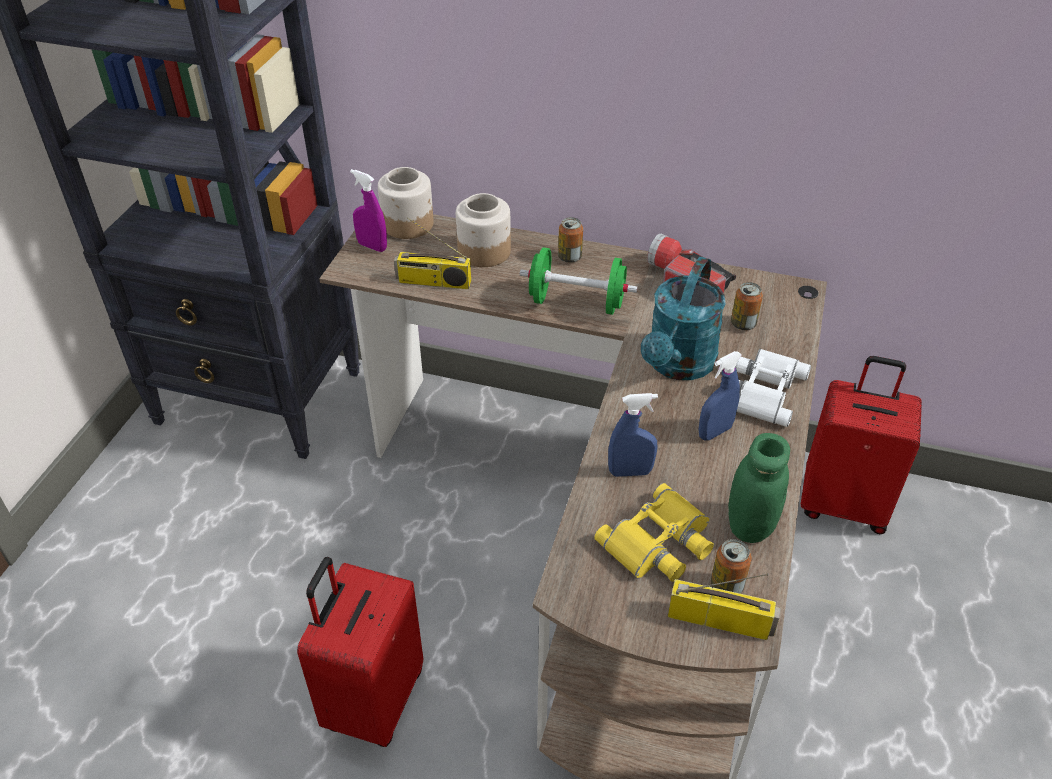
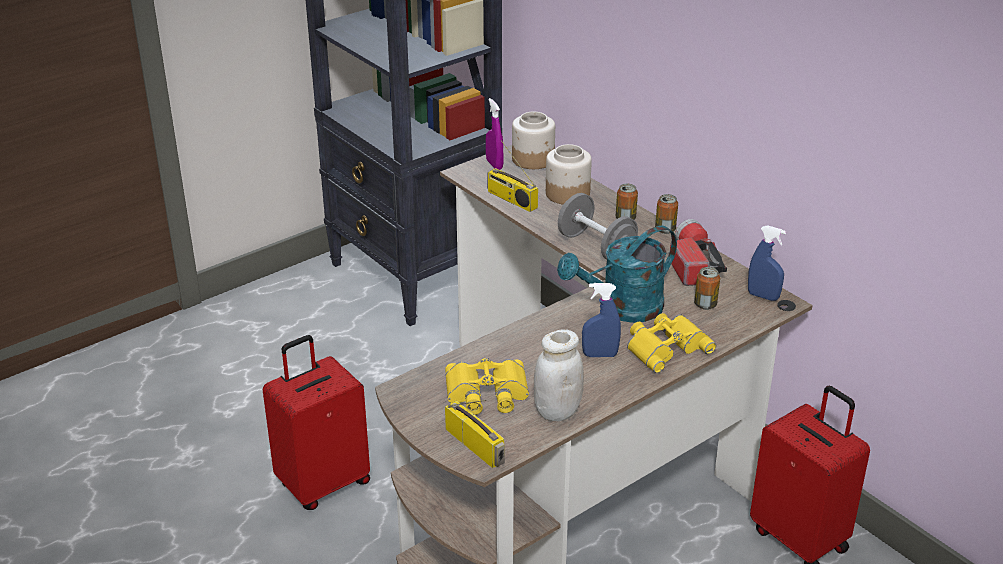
camera: 35 degrees right, 10 degrees down
(577, 303) = (596, 247): green dumbbell -> grey dumbbell
(630, 472) = (514, 351): blue spray bottle -> blue spray bottle (763, 296)
(726, 585) = (502, 432): can -> can (665, 229)
(750, 526) = (557, 411): green jar -> white jar
(761, 390) = (665, 346): white binoculars -> yellow binoculars

